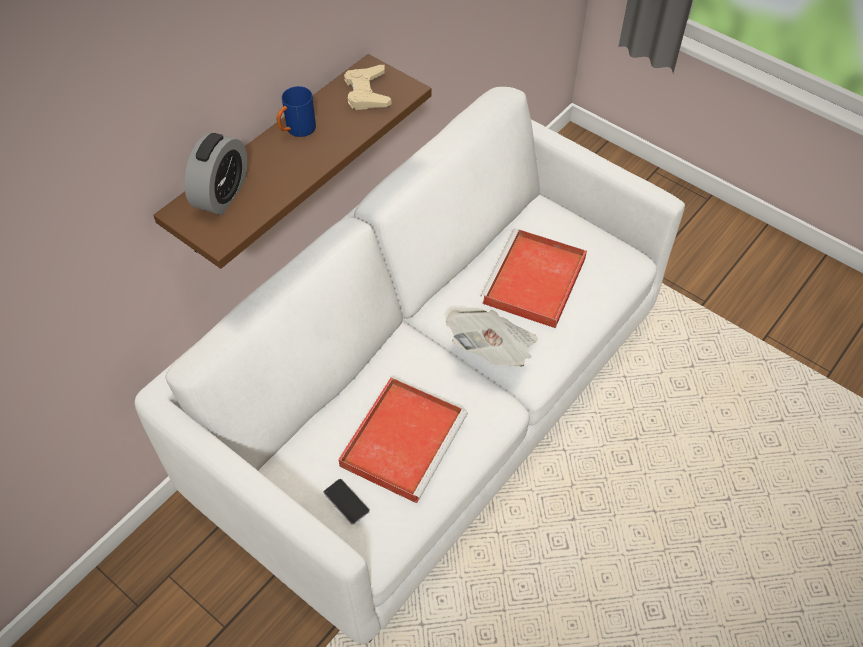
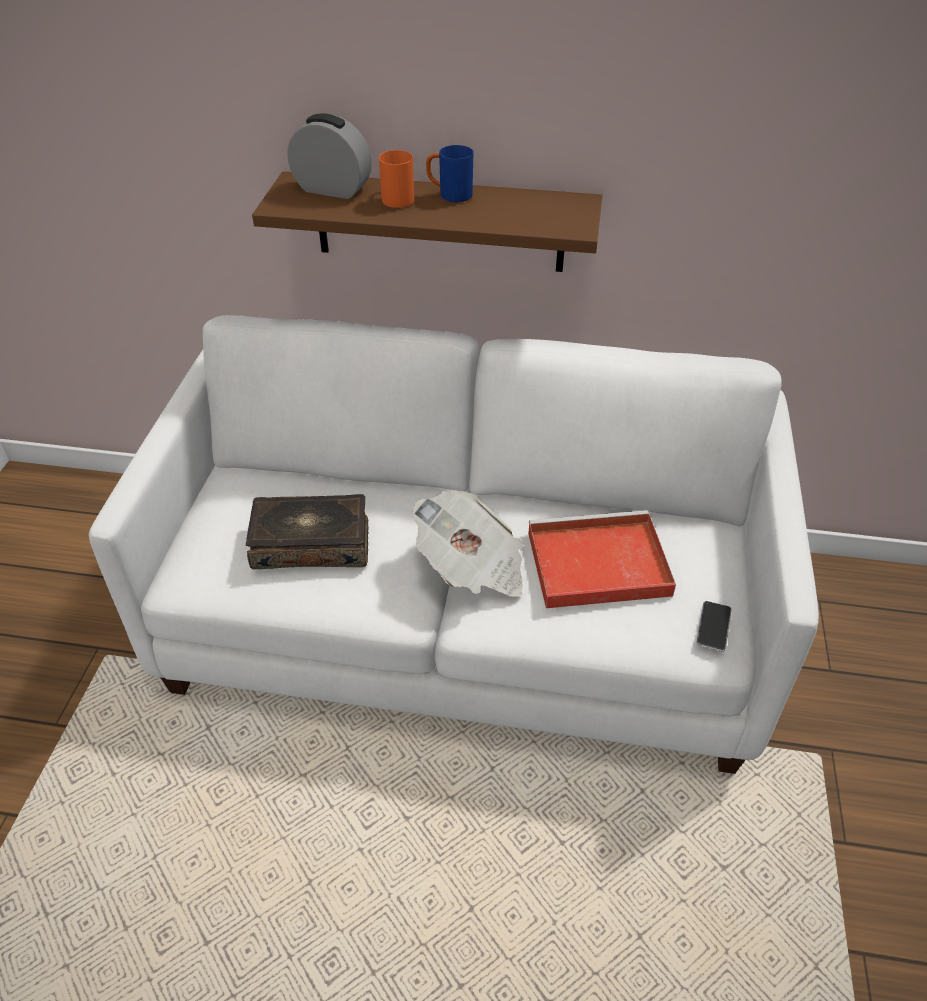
camera: 60 degrees right, 10 degrees down
(222, 194) = (332, 189): alarm clock -> alarm clock turned 150 degrees counterclockwise
(274, 162) = (397, 198): none -> orange mug
(346, 502) = (216, 533): phone -> phone (714, 626)
(367, 92) = (544, 211): beige game controller -> none
(403, 439) = (311, 543): red tray -> book

